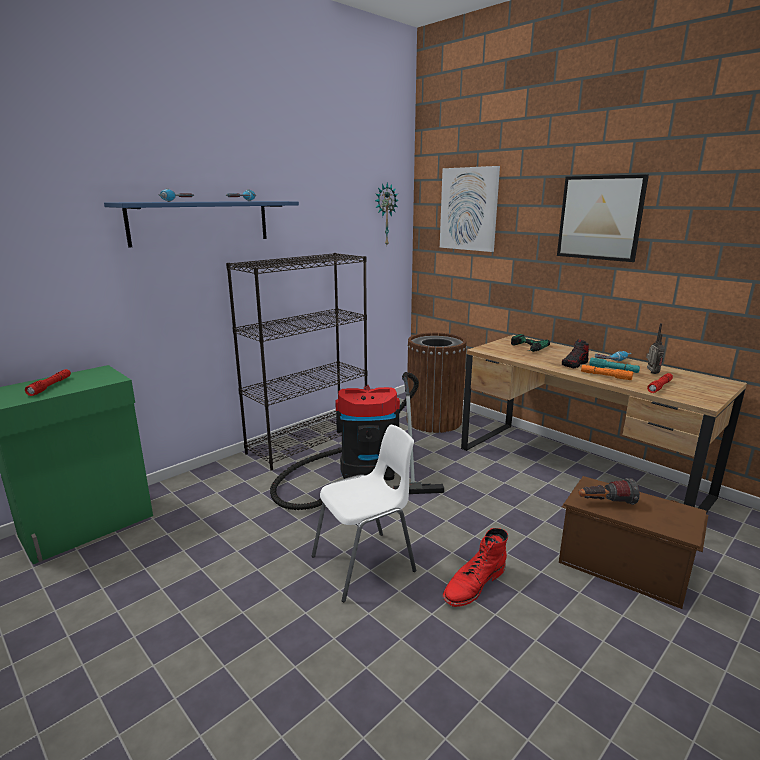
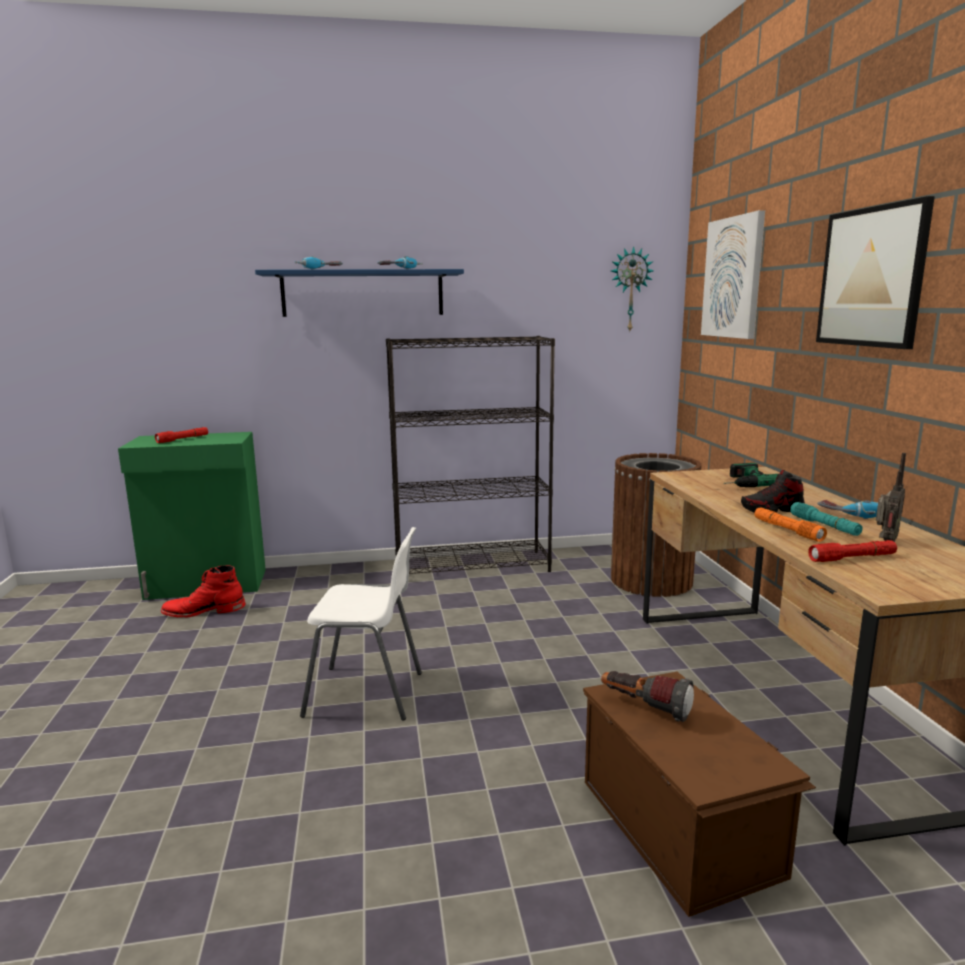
camera: 35 degrees right, 5 degrees down
(361, 472) = (484, 609): vacuum cleaner -> none
(474, 584) = (446, 758): red boot -> red boot (204, 611)

